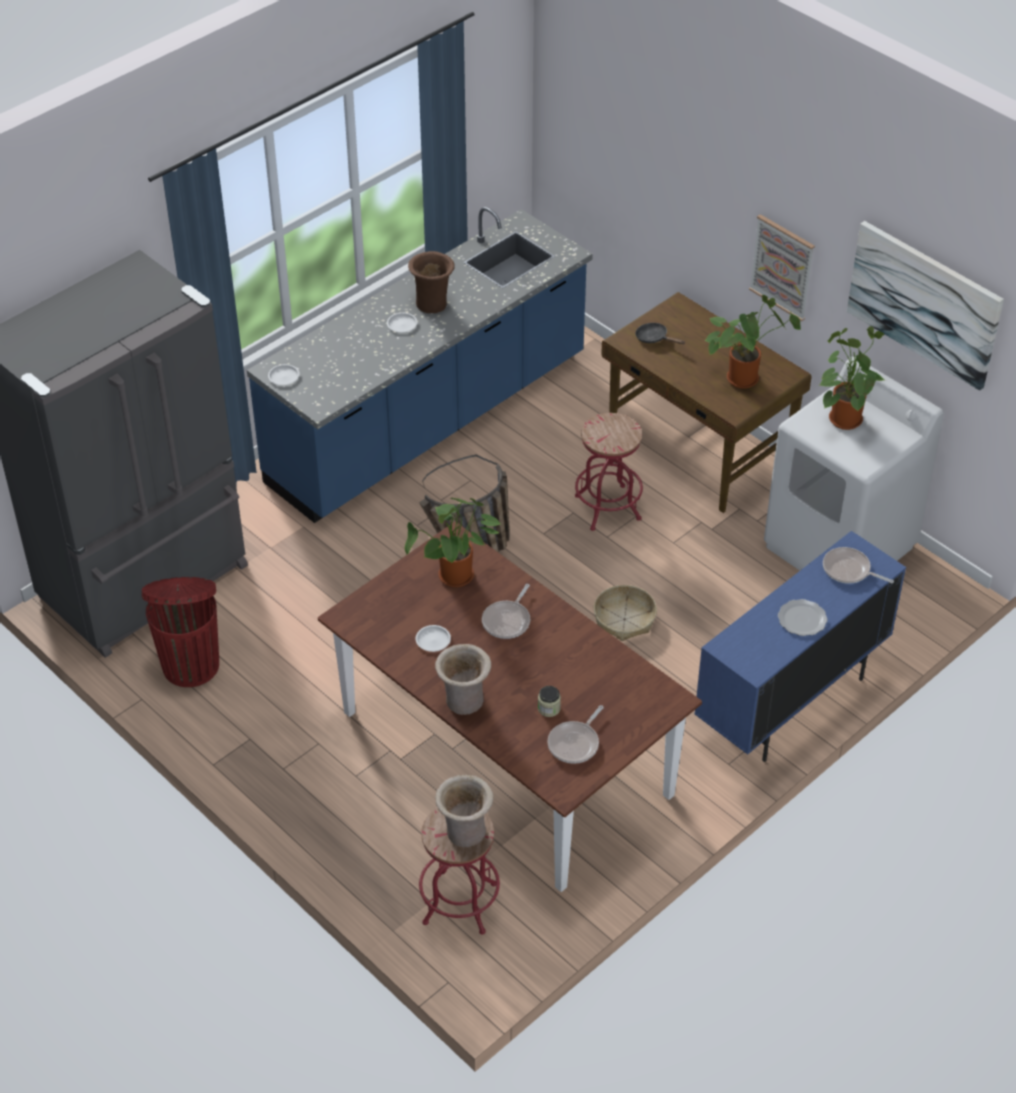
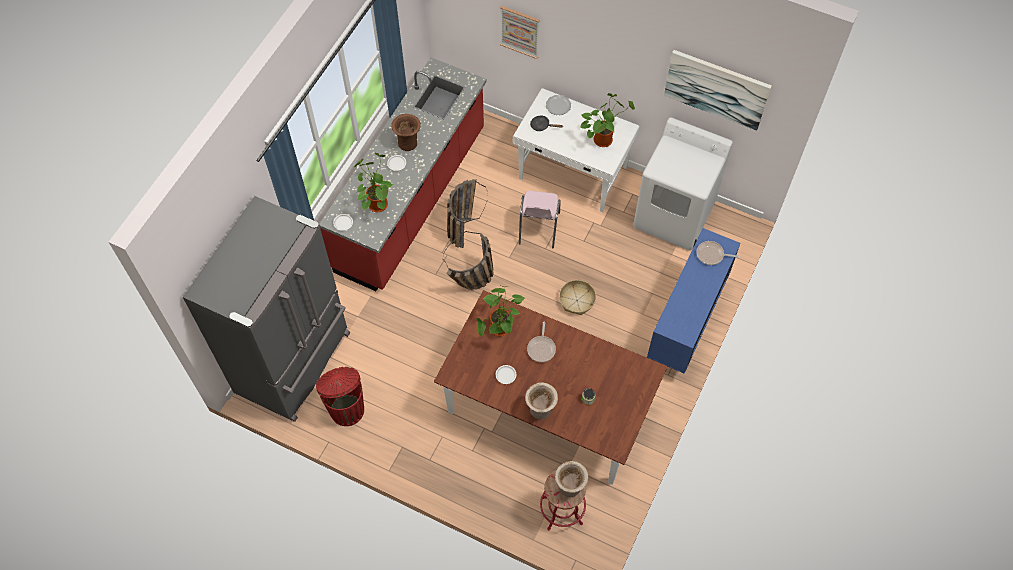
camera: 20 degrees left, 15 degrees up
(429, 421) = (412, 200): blue counter -> red counter
(491, 474) = (463, 226): none -> basket
(575, 743) = (611, 416): frying pan -> none
(607, 507) = (538, 228): red stool -> pink chair
(698, 450) = (573, 174): brown desk -> white desk
(782, 267) = (616, 73): picture -> picture (520, 31)
(801, 619) = (699, 295): plate -> plate (558, 105)
(843, 417) = (676, 158): potted plant -> potted plant (376, 203)

